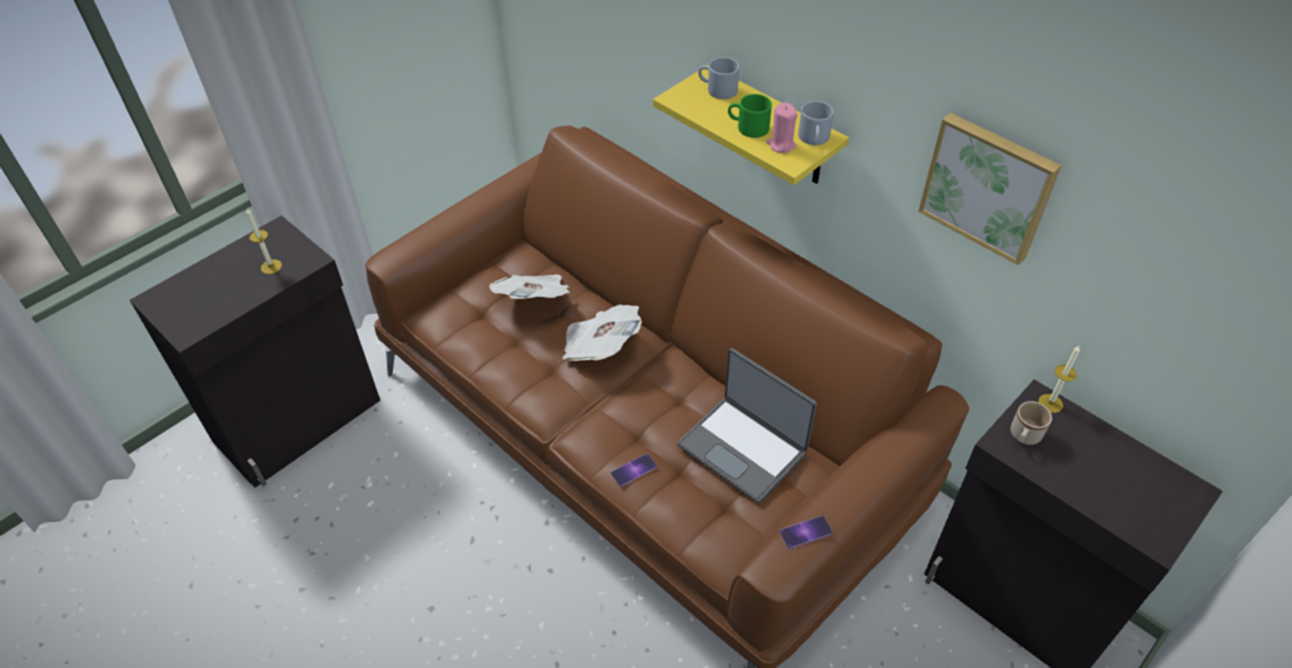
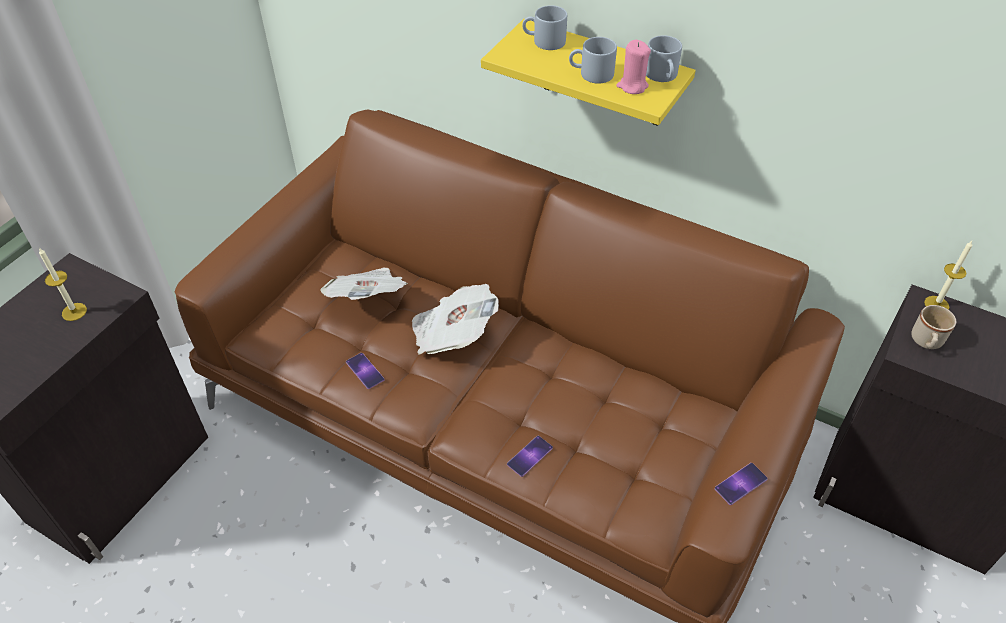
camera: 15 degrees left, 0 degrees up
(512, 365) = (365, 371): none -> phone
(743, 448) = (634, 410): laptop -> none
(747, 127) = (591, 74): green mug -> grey mug
(988, 186) = (861, 94): picture -> none

